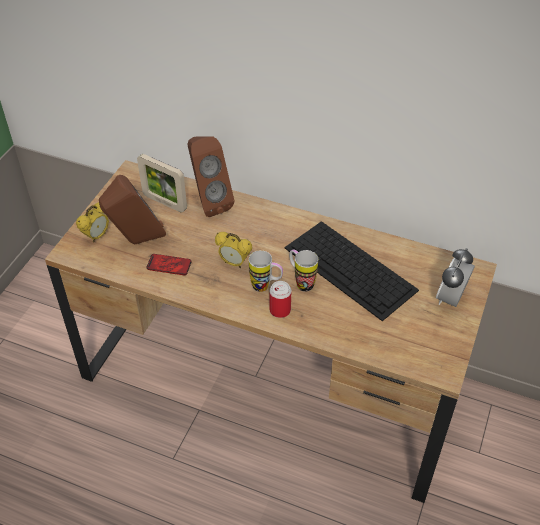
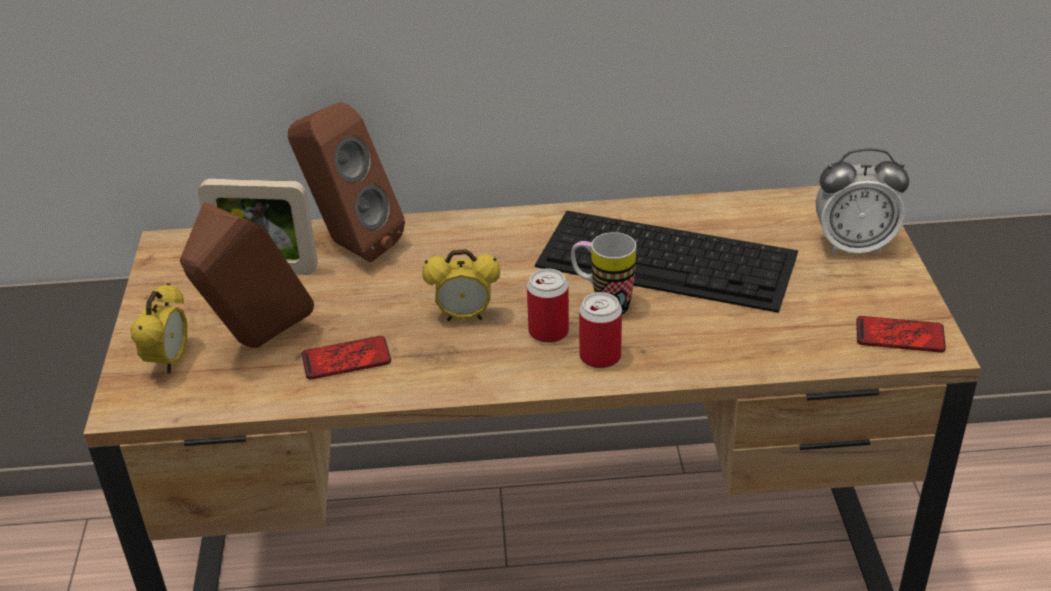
camera: 25 degrees left, 10 degrees down
(266, 287) = (548, 331): mug -> can
(432, 359) = (899, 336): none -> phone
(450, 298) = (853, 246): alarm clock -> alarm clock turned 90 degrees counterclockwise

